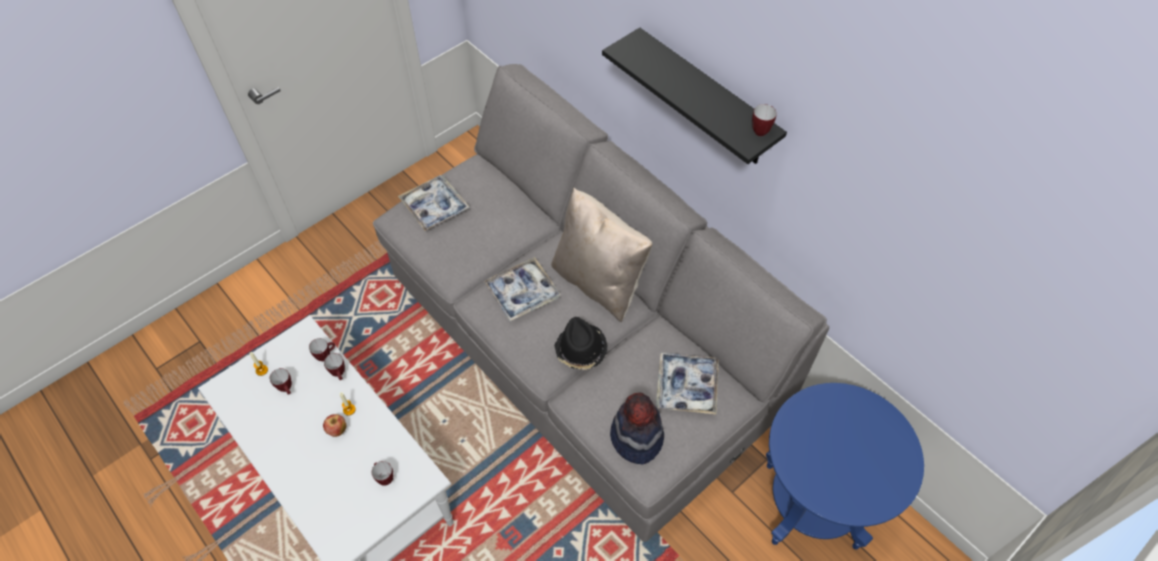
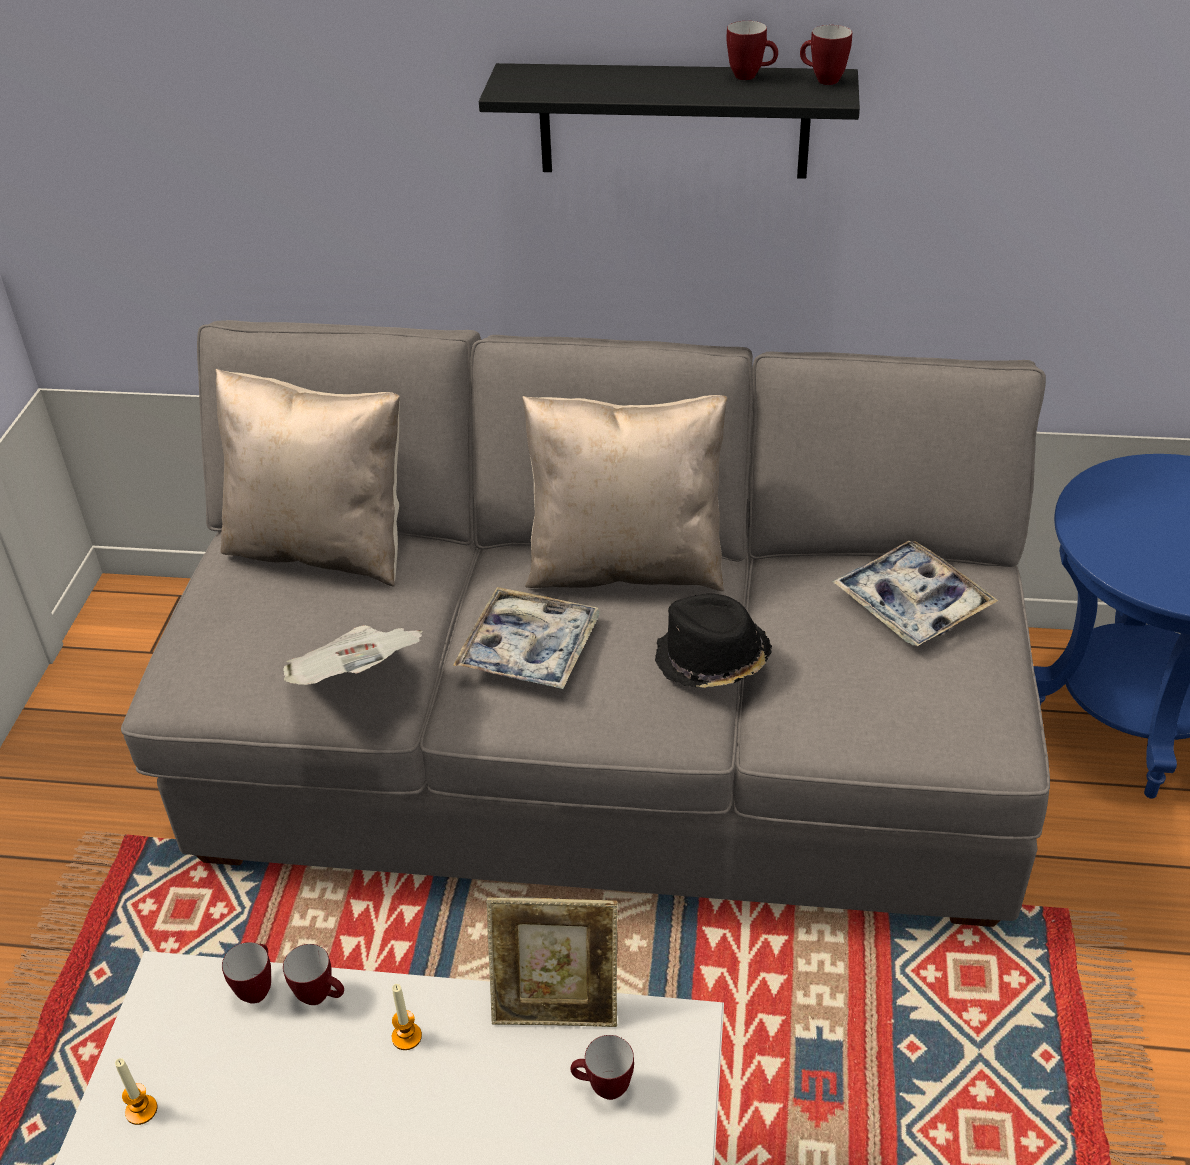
camera: 40 degrees left, 15 degrees down
(287, 389) = (237, 1100): mug -> mug (751, 76)
(337, 430) = (422, 1086): apple -> none
(401, 437) = (556, 1004): none -> picture frame
(434, 207) = (233, 630): tray -> none
(452, 261) = (357, 680): none -> newspaper
(499, 190) = (322, 548): none -> beige pillow
(636, 437) = (931, 708): hat -> none

